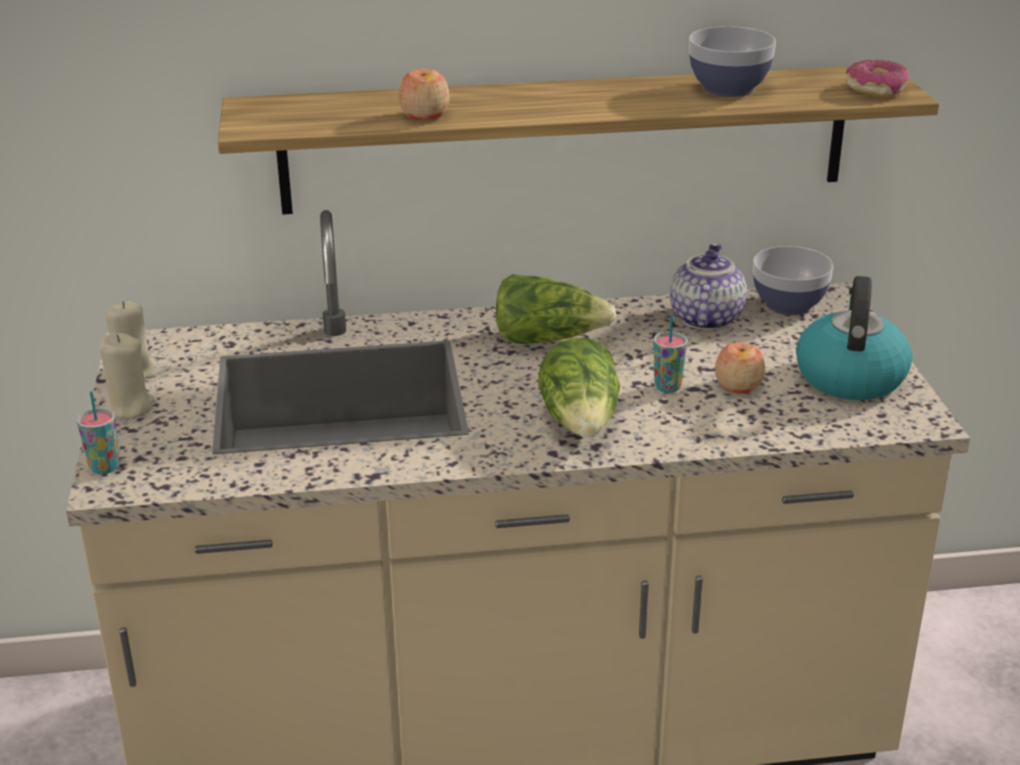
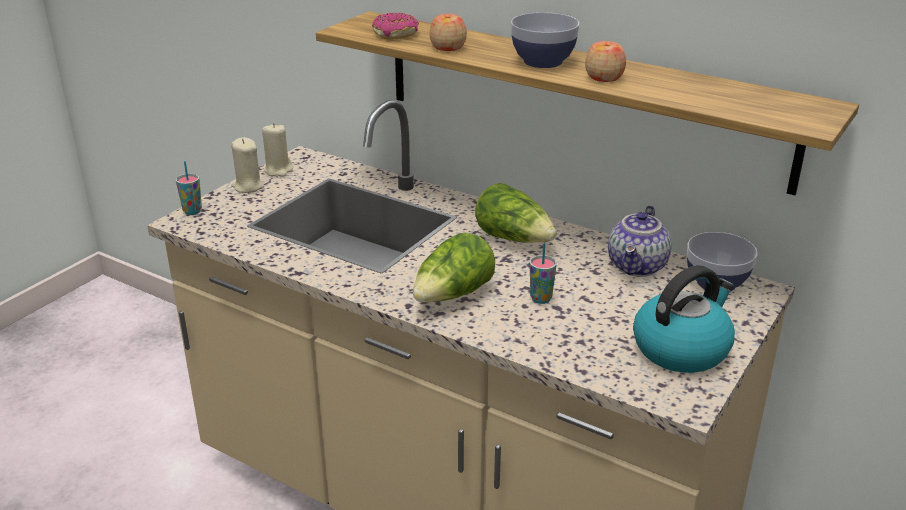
camera: 40 degrees right, 0 degrees up
(704, 318) = (638, 267): teapot -> teapot turned 150 degrees clockwise
(728, 88) = (680, 84): bowl -> bowl (543, 61)
(738, 386) = (589, 319): apple -> apple (604, 78)
(876, 89) = (798, 116): donut -> donut (396, 34)

